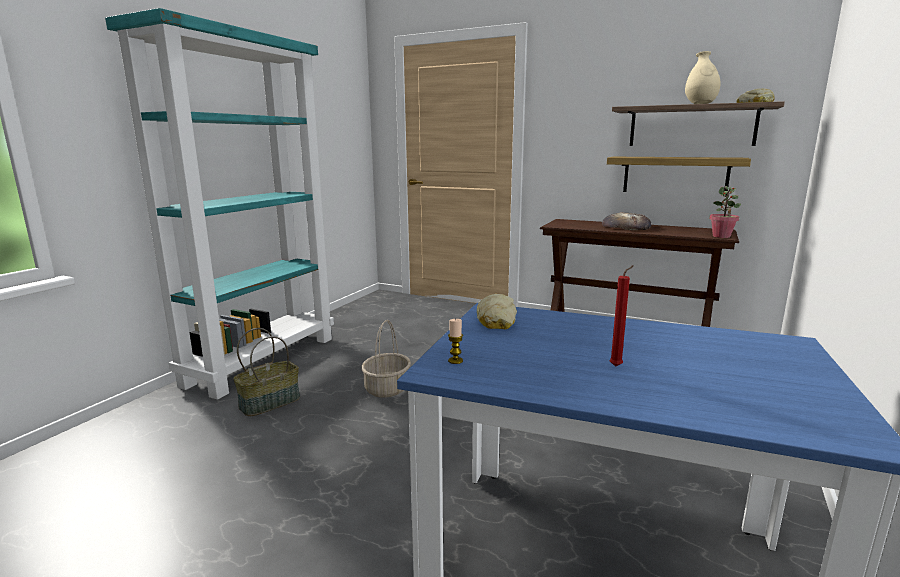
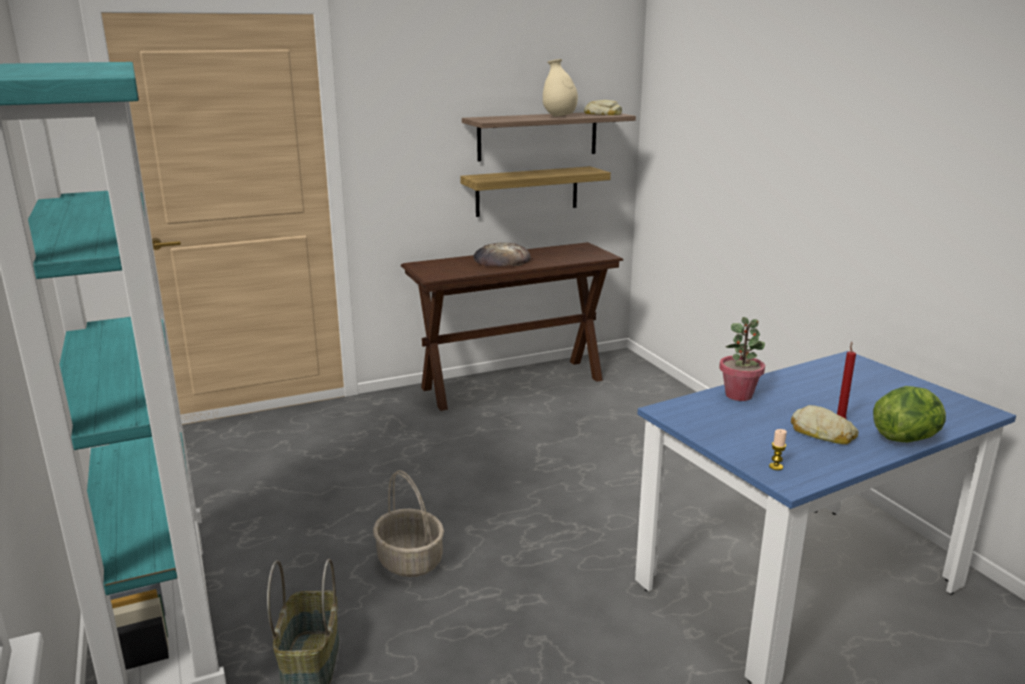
camera: 50 degrees left, 5 degrees up
(495, 319) = (697, 418): bread -> bread (822, 433)
(650, 405) = (907, 438): none -> lettuce
(721, 236) = (602, 255): potted plant -> potted plant (739, 395)

